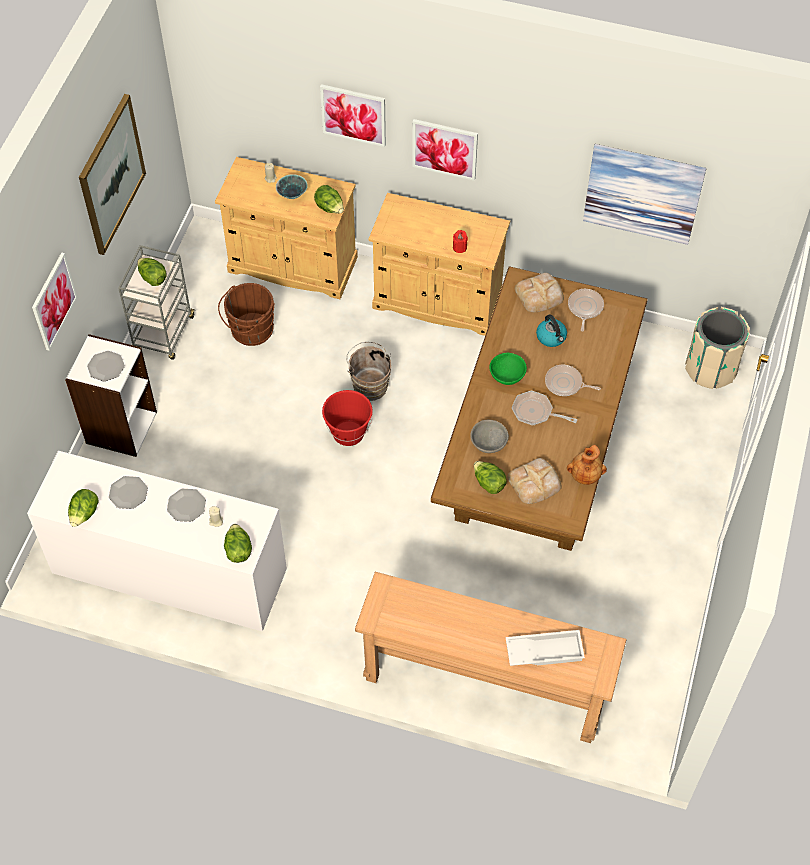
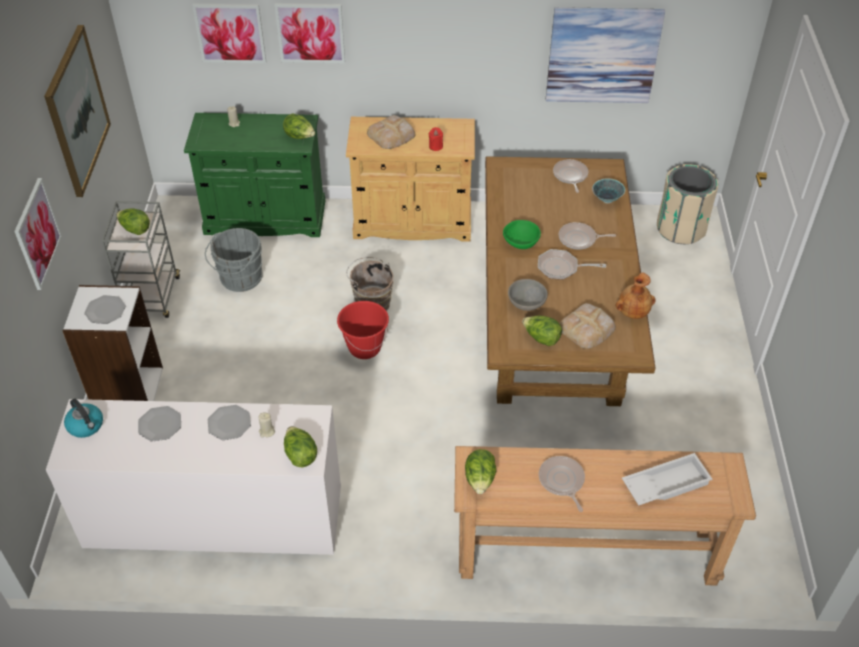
camera: 15 degrees left, 10 degrees down
(84, 514) = (114, 456): lettuce -> lettuce (480, 480)
(250, 331) = (239, 279): brown bucket -> grey bucket
(292, 195) = (260, 132): bowl -> bowl (607, 199)
(292, 265) = (265, 218): beige cabinet -> green cabinet
(444, 149) = (405, 51): picture -> picture (230, 33)
(455, 626) = (562, 481): none -> frying pan
(540, 295) = (524, 173): bread -> bread (392, 135)
(551, 337) = (549, 204): kettle -> kettle (86, 426)

